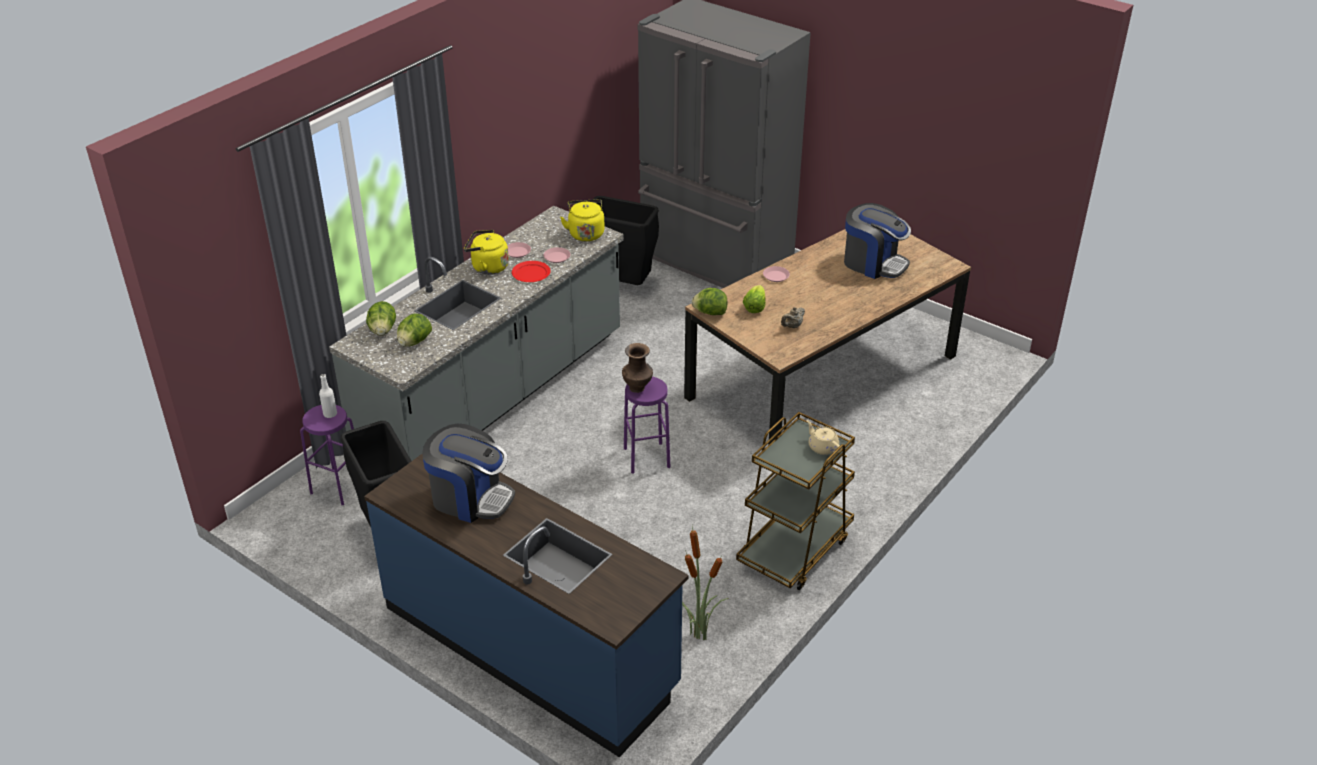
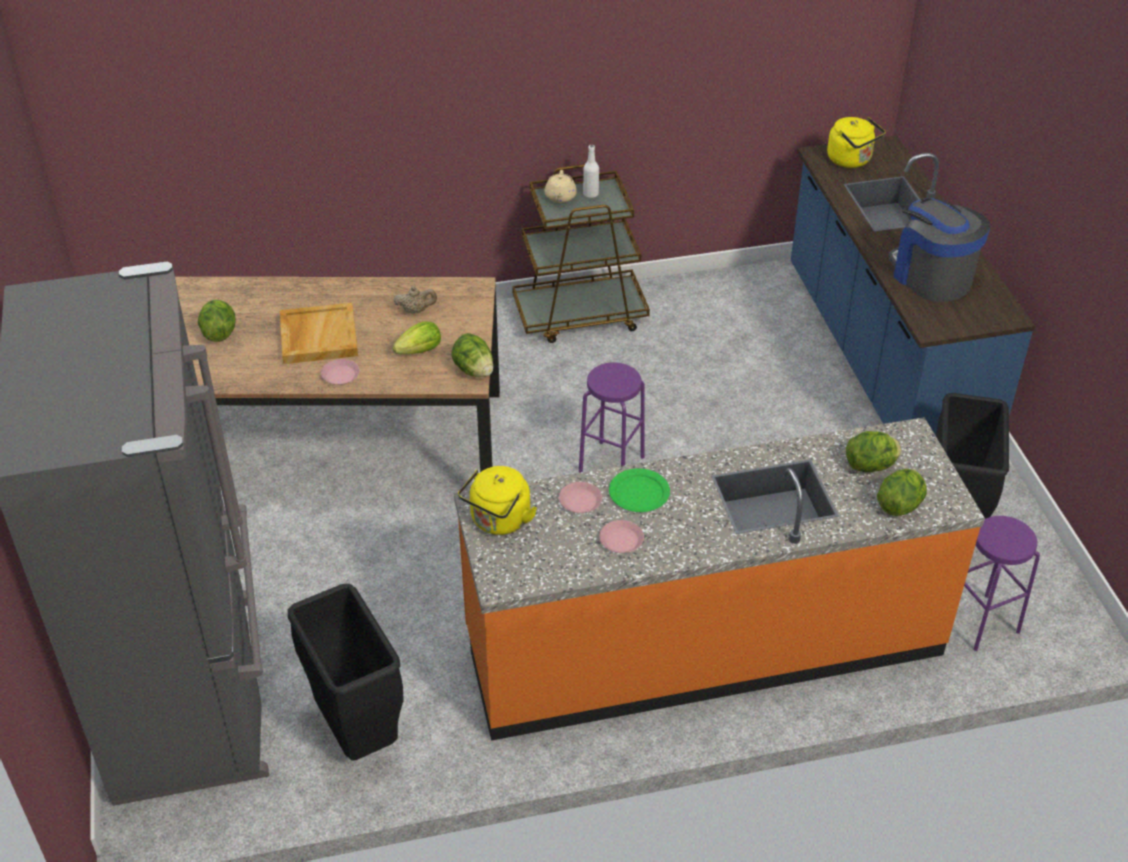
camera: 140 degrees left, 5 degrees up
(330, 414) = (997, 536): white bottle -> white bottle (590, 194)
(487, 267) = (684, 536): yellow kettle -> yellow kettle (851, 160)
(495, 396) = (703, 643): grey counter -> orange counter
(530, 273) = (639, 493): red plate -> green plate
(637, 387) = (622, 384): brown vase -> none
(699, 633) = (732, 301): potted plant -> none
(821, 287) = (318, 336): none -> beige tray
(873, 263) = (219, 333): coffee machine -> lettuce

